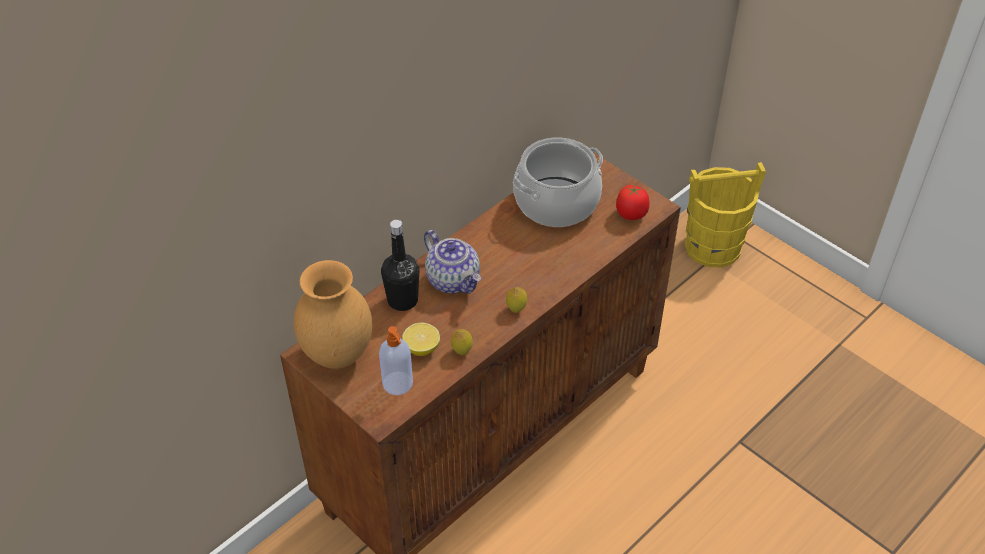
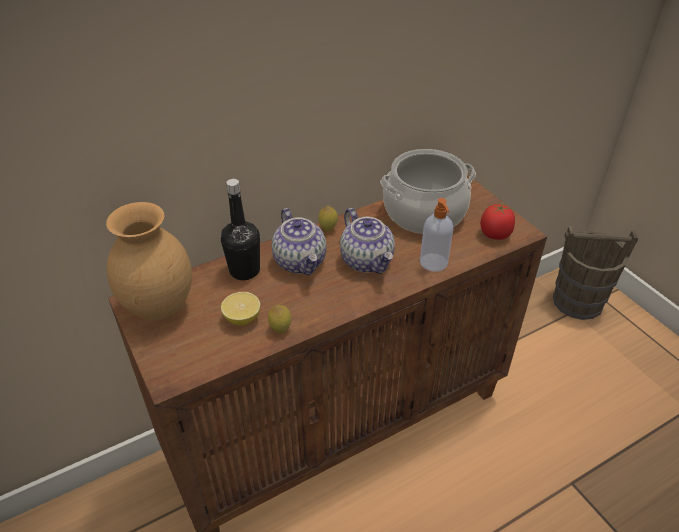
camera: 15 degrees right, 5 degrees down
(398, 384) = (203, 349): soap dispenser -> soap dispenser (434, 263)
(516, 309) = (351, 299): lemon -> lemon (328, 229)
(518, 266) = (367, 261): none -> teapot
(713, 247) = (578, 302): yellow bucket -> brown bucket

